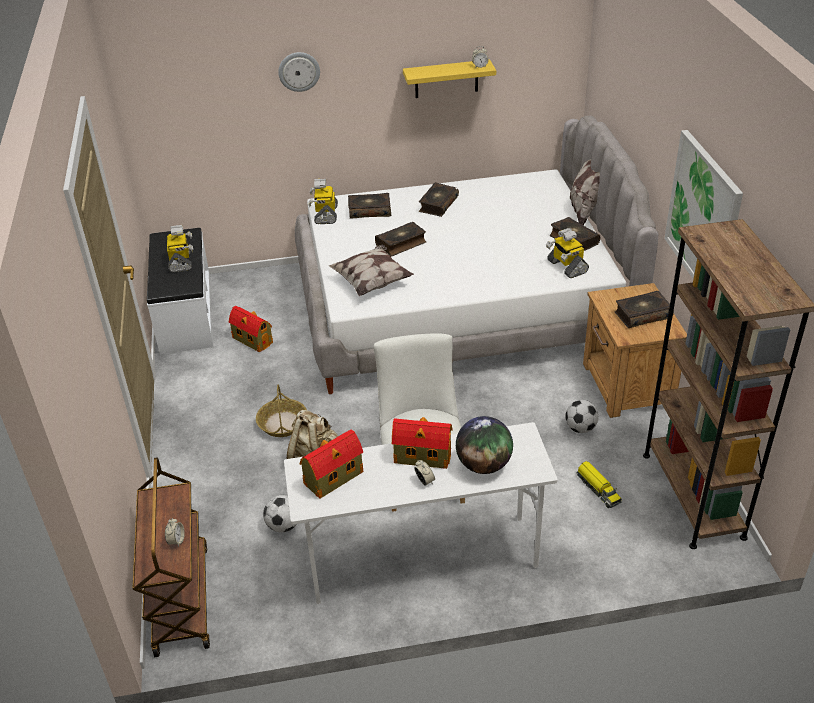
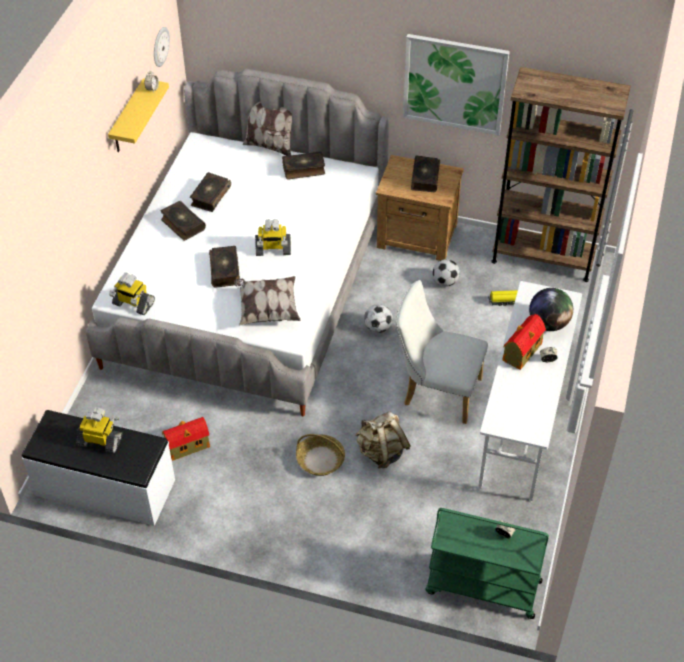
camera: 65 degrees left, 10 degrees up
(181, 598) = (482, 587): brown cart -> green cart
(283, 525) = (441, 497): football -> football (378, 327)
(299, 71) = (61, 199): wall clock -> wall clock (160, 46)
(332, 478) = (517, 409): toy house -> none
(369, 211) = (153, 272): book -> book (210, 196)
(566, 266) = (336, 189): toy robot -> toy robot (273, 249)

